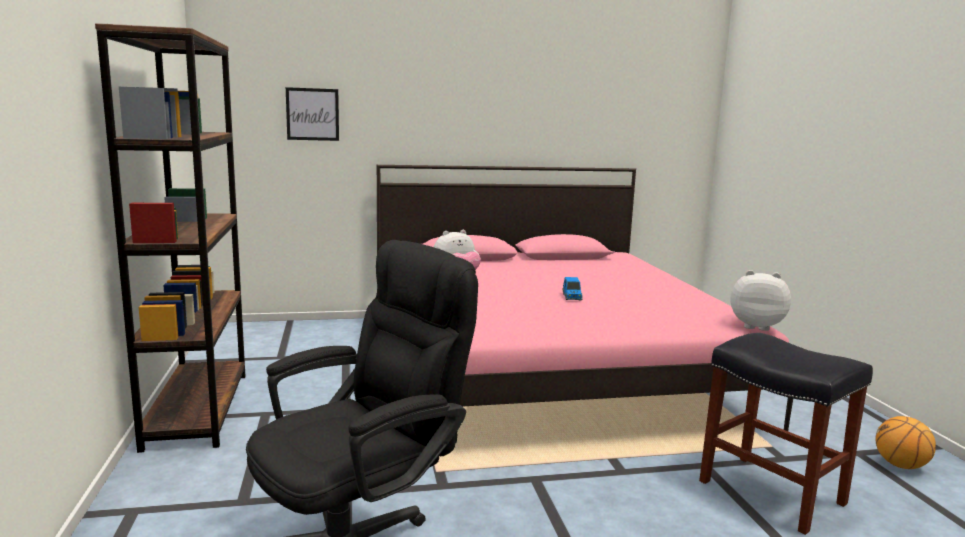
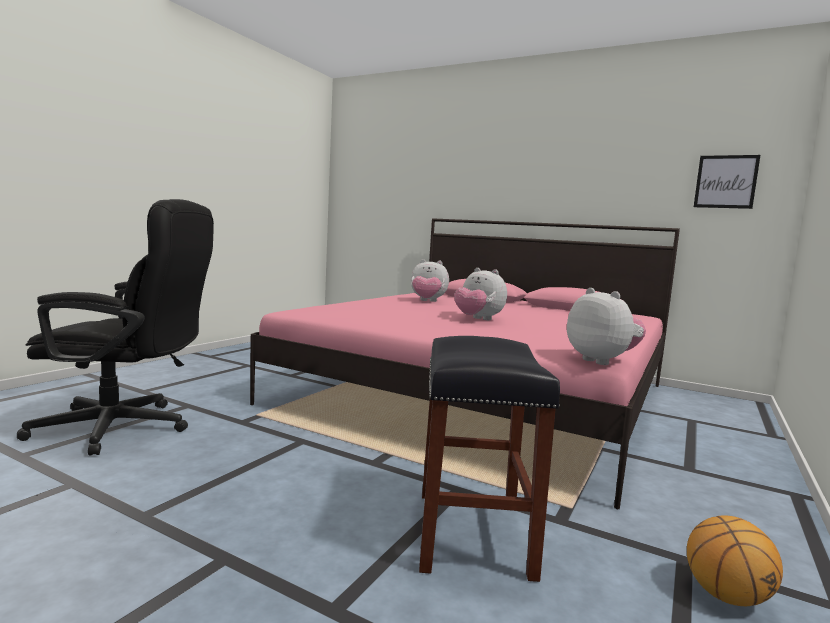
camera: 40 degrees right, 5 degrees down
(198, 409) = (225, 355): brown bookcase -> none
(312, 114) = (396, 180): picture -> picture (725, 182)
(572, 297) = (478, 319): toy car -> plush toy

